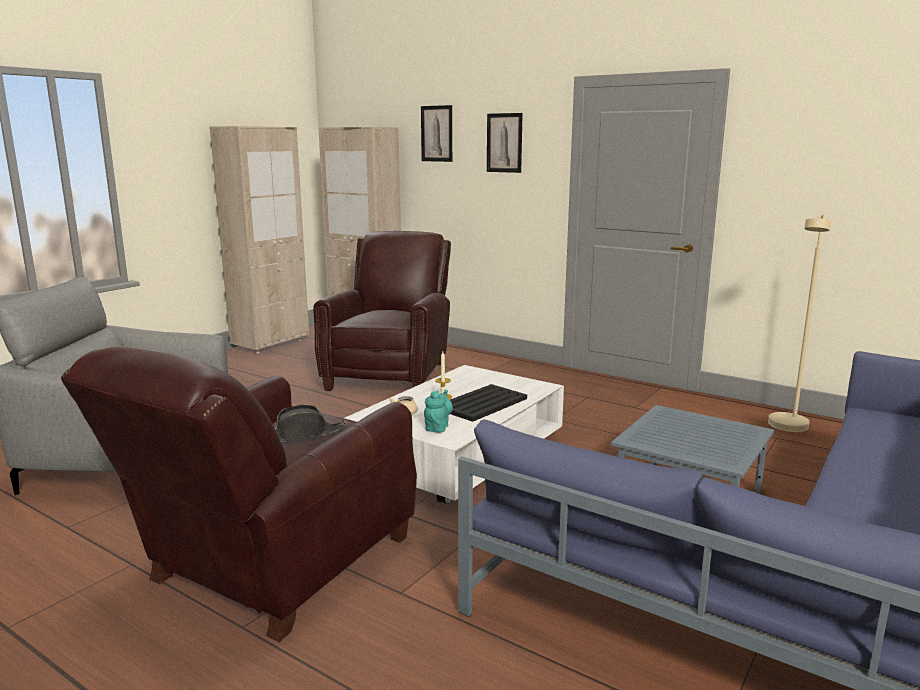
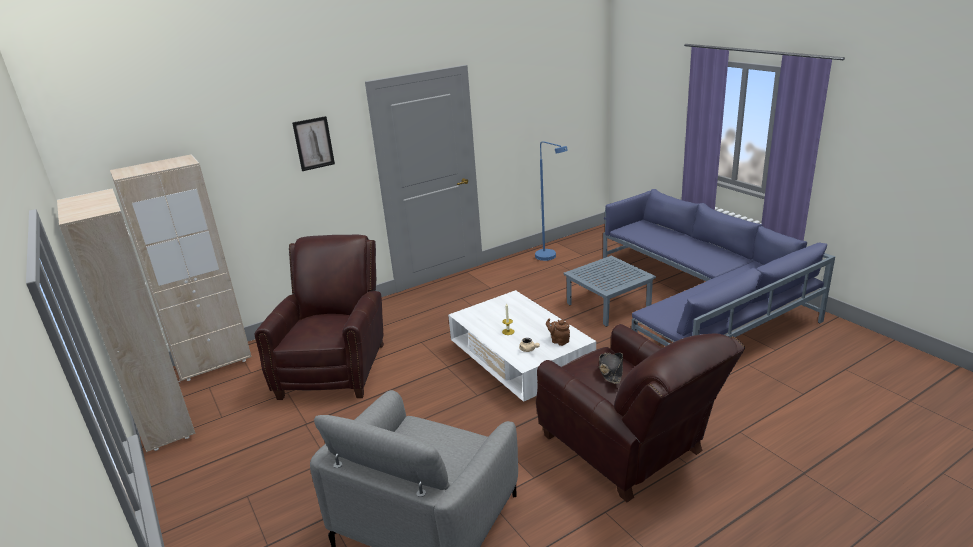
camera: 65 degrees left, 10 degrees up
(391, 372) = (336, 365): brown armchair -> brown armchair turned 60 degrees clockwise
(437, 133) = (238, 150): picture -> none
(437, 427) = (559, 341): turquoise teapot -> brown teapot
(483, 403) = (529, 320): black tray -> none
(788, 429) = (550, 257): beige floor lamp -> blue floor lamp

